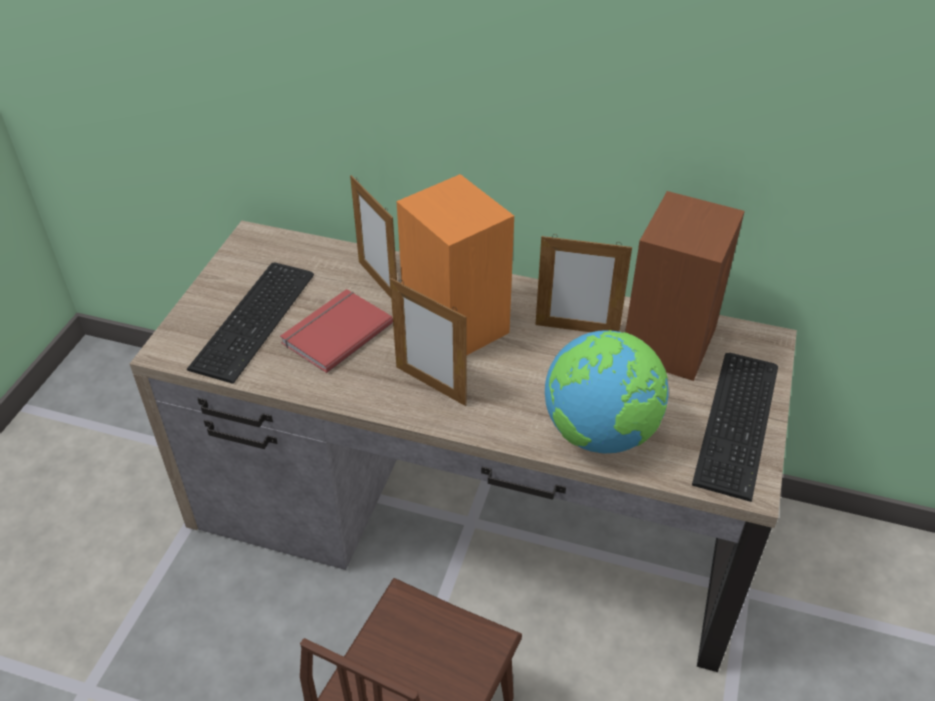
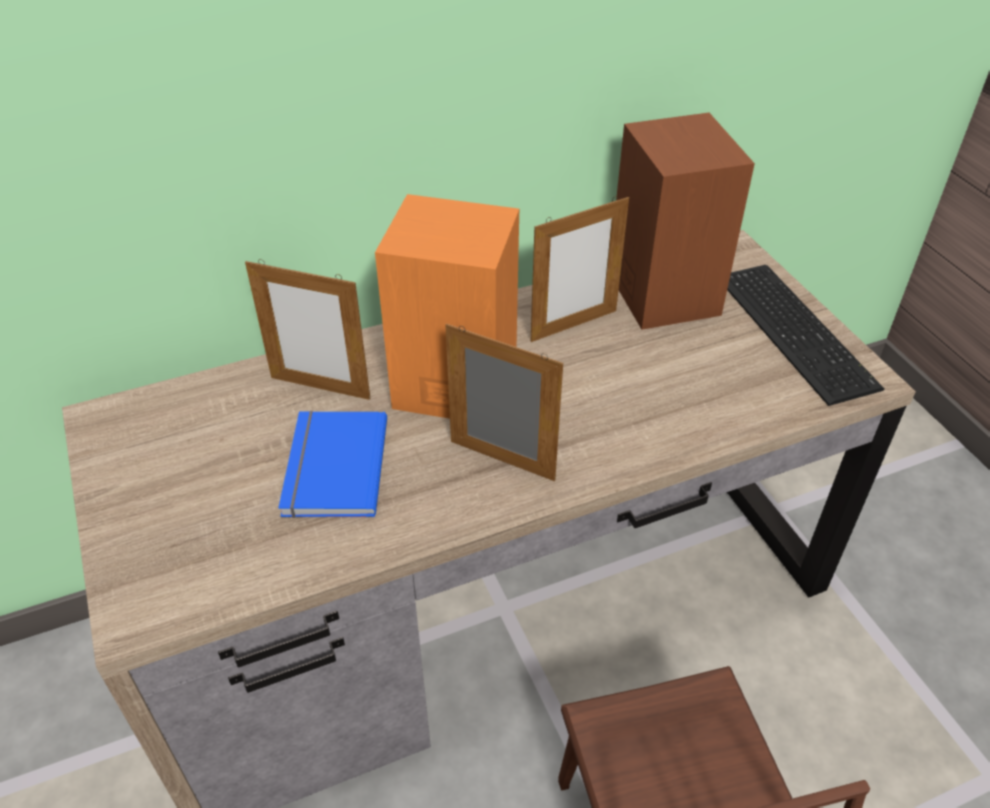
camera: 40 degrees left, 0 degrees up
(257, 319) = (218, 508): keyboard -> none
(334, 332) = (331, 467): red book -> blue book
(430, 385) = (502, 460): picture frame -> picture frame turned 150 degrees counterclockwise
(601, 433) = (706, 407): globe -> none

